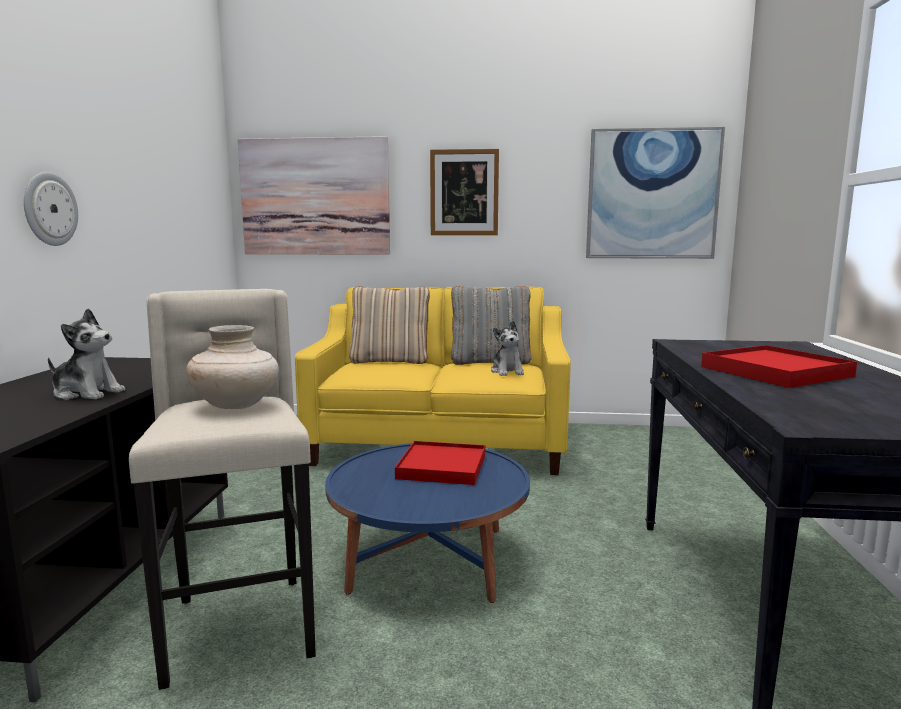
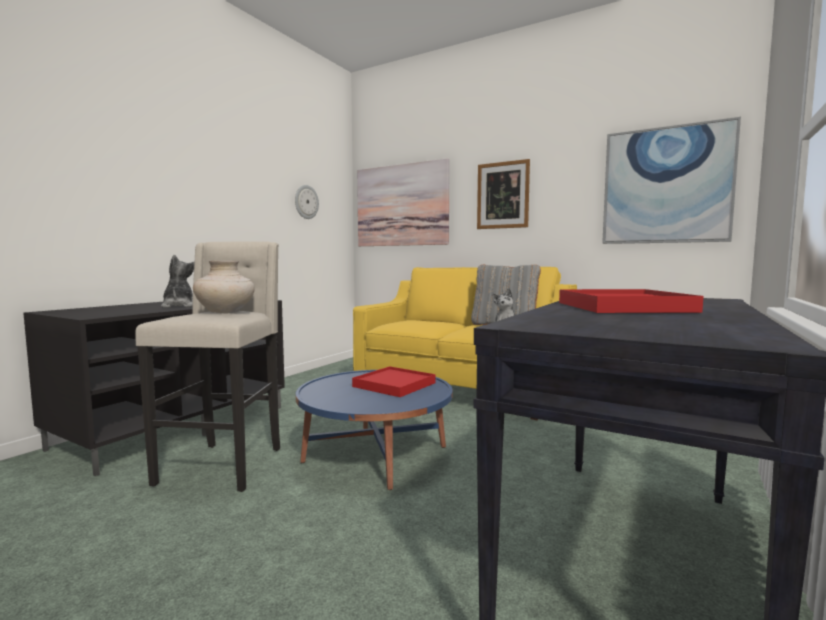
camera: 25 degrees right, 5 degrees down
(49, 209) = (202, 205): wall clock -> wall clock (306, 202)
(87, 393) = (179, 306): plush toy -> plush toy turned 150 degrees counterclockwise
(390, 361) = (432, 320): beige pillow -> none

